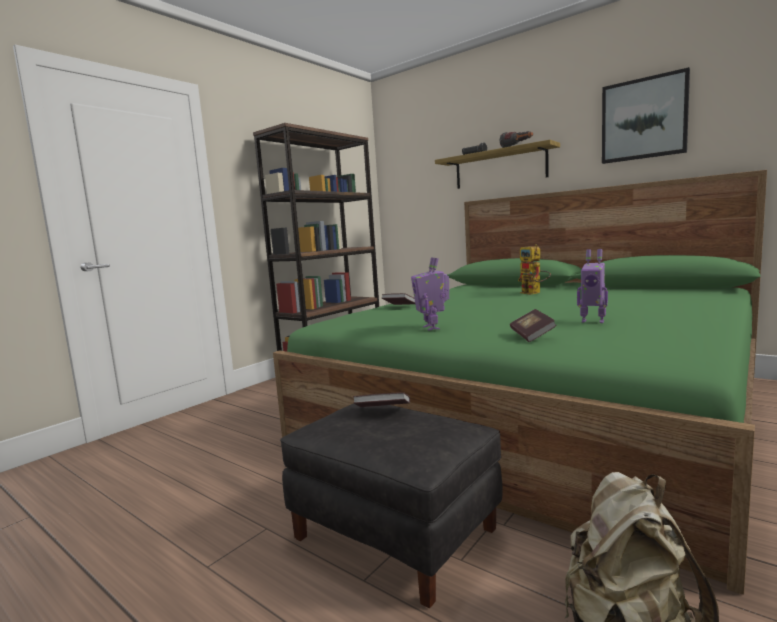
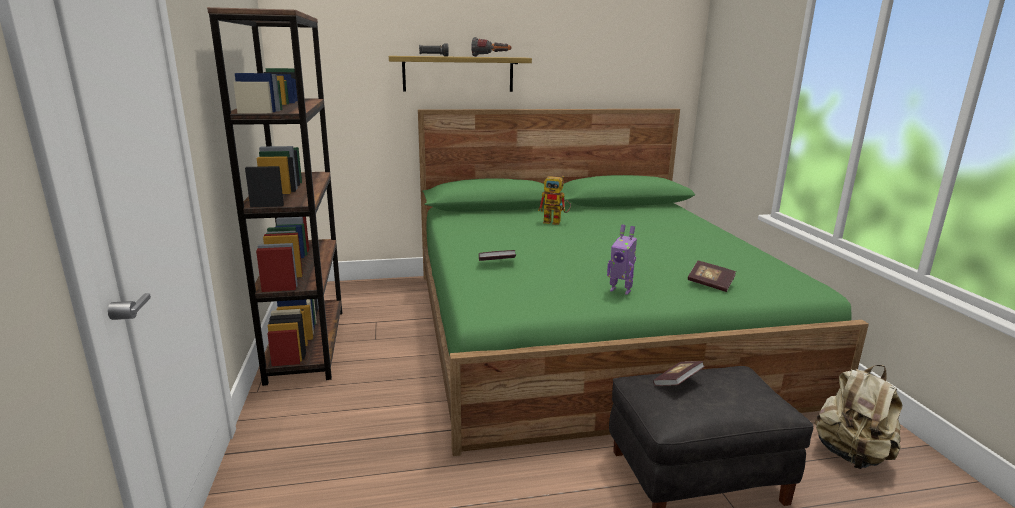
camera: 50 degrees left, 10 degrees up
(593, 321) = (693, 257): toy robot -> none
(643, 119) = (598, 50): picture -> none

